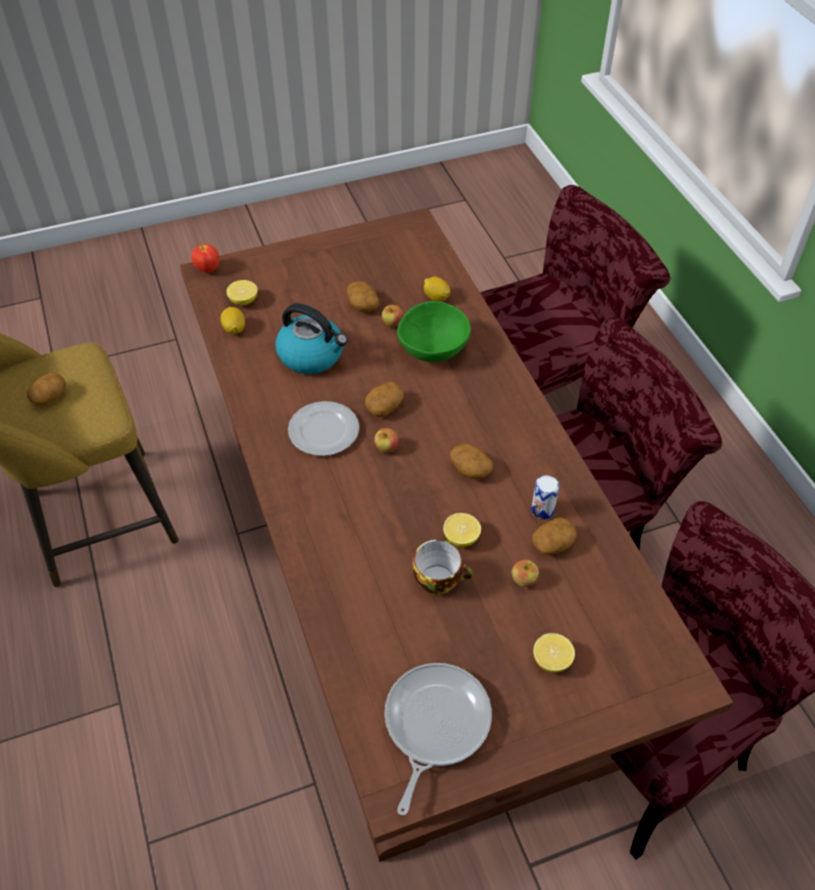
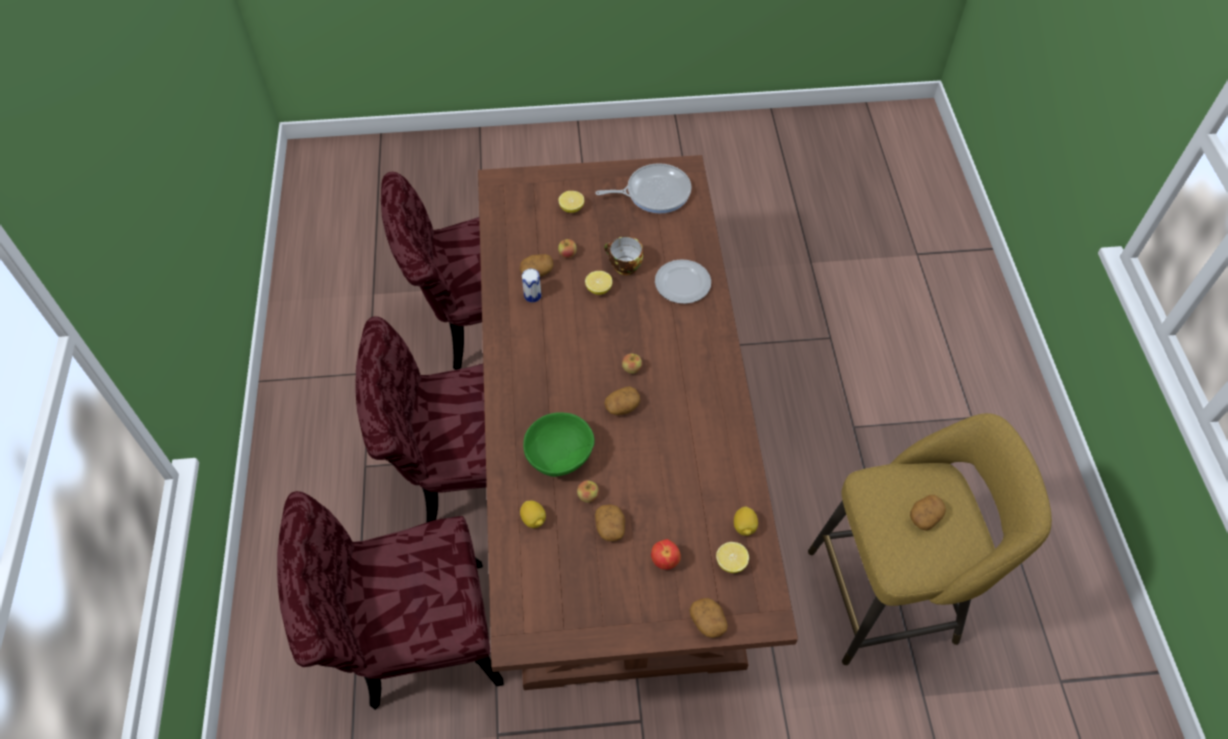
camera: 165 degrees left, 5 degrees up
(207, 270) = (766, 620): apple -> apple (665, 561)
(312, 355) = (673, 476): kettle -> none
(323, 431) = (679, 395): plate -> plate (683, 284)
(434, 725) = (654, 192): frying pan -> frying pan turned 135 degrees counterclockwise
(470, 469) = (572, 337): potato -> potato (708, 622)

